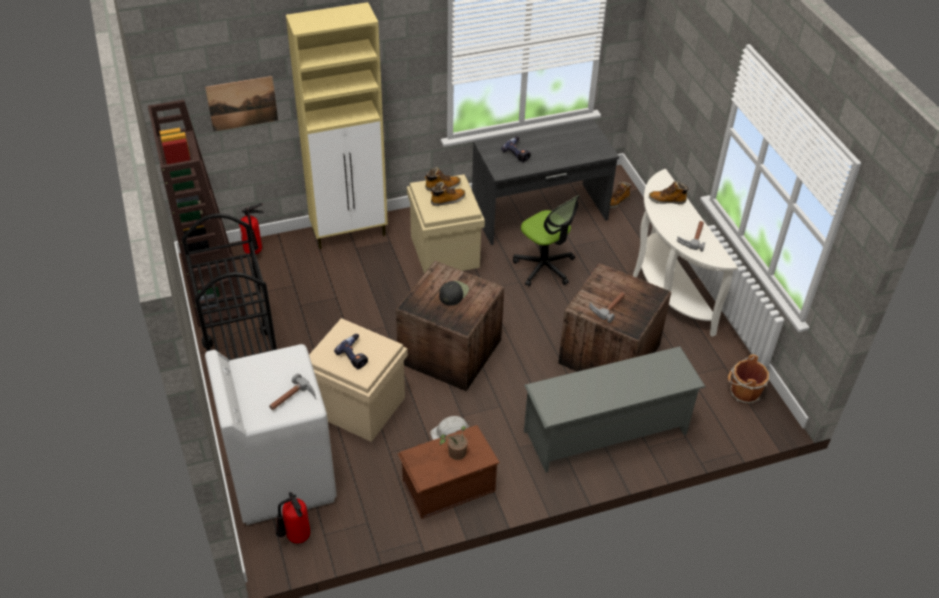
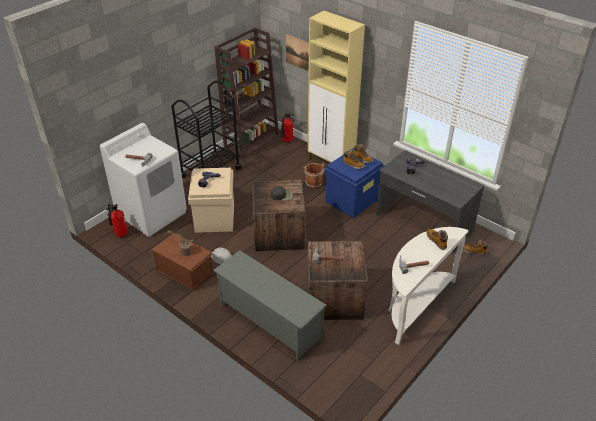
camera: 60 degrees right, 5 degrees down
(444, 251) = (352, 200): beige storage box -> blue storage box
(544, 267) = (380, 243): office chair -> none
(743, 393) = (357, 378): brown bucket -> brown bucket (313, 182)

